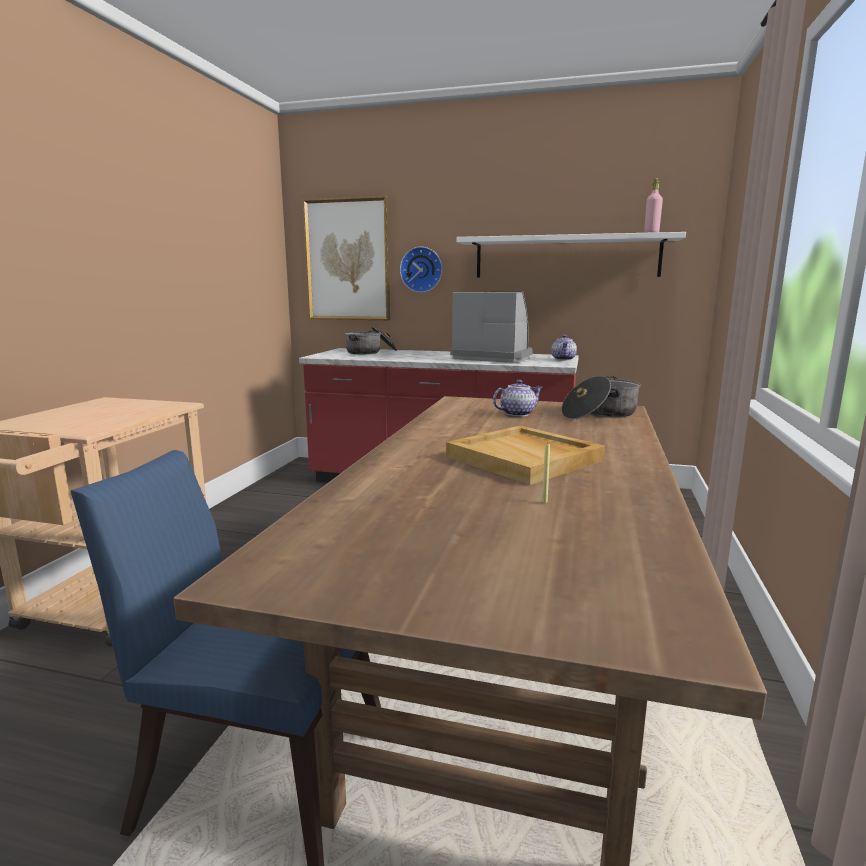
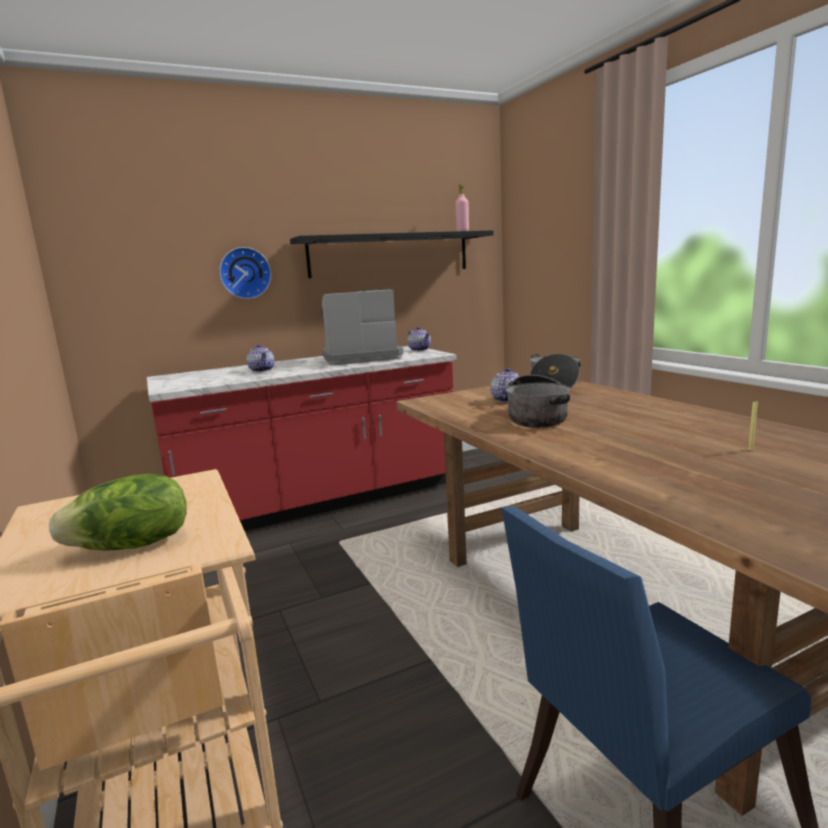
camera: 40 degrees left, 0 degrees up
(71, 422) = (132, 546): none -> lettuce
(347, 260) = (144, 266): picture -> none
(371, 352) = (212, 374): cooking pot -> cooking pot (538, 417)
(403, 355) = (262, 370): none -> teapot
(525, 459) = (637, 428): beige tray -> none
(566, 257) = (390, 254): white shelf -> black shelf

